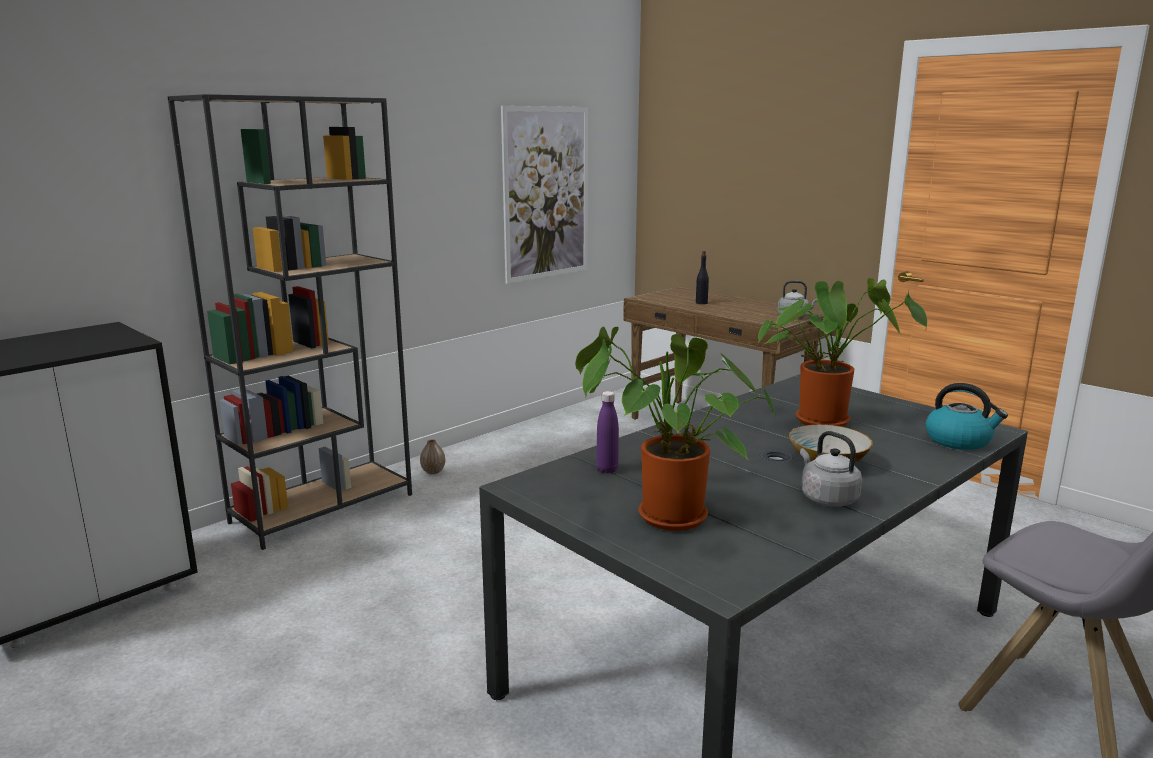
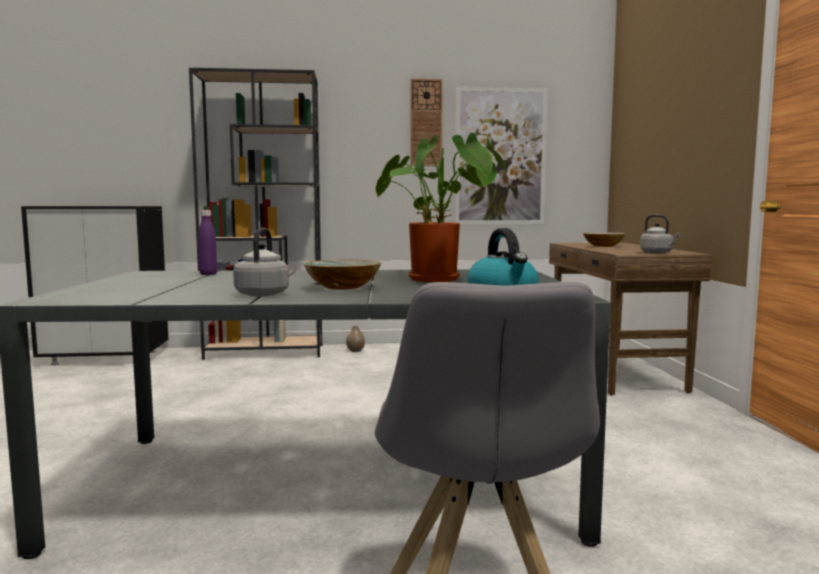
camera: 40 degrees right, 10 degrees down
(471, 155) = (426, 123): none -> wall clock
(664, 518) = (146, 285): potted plant -> none
(701, 303) = (603, 246): black bottle -> bowl

